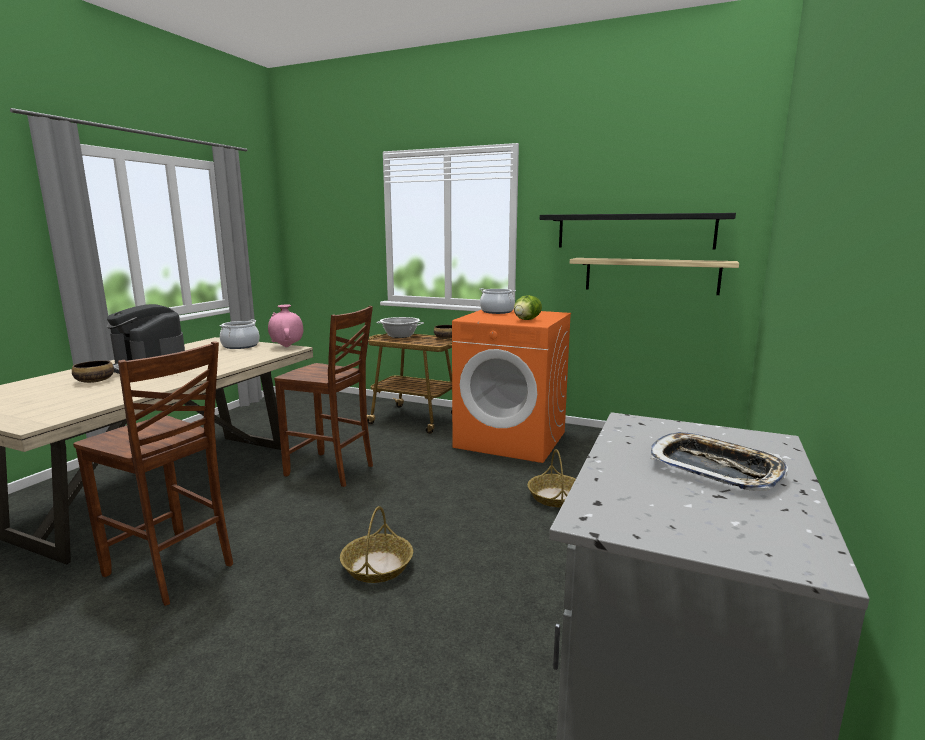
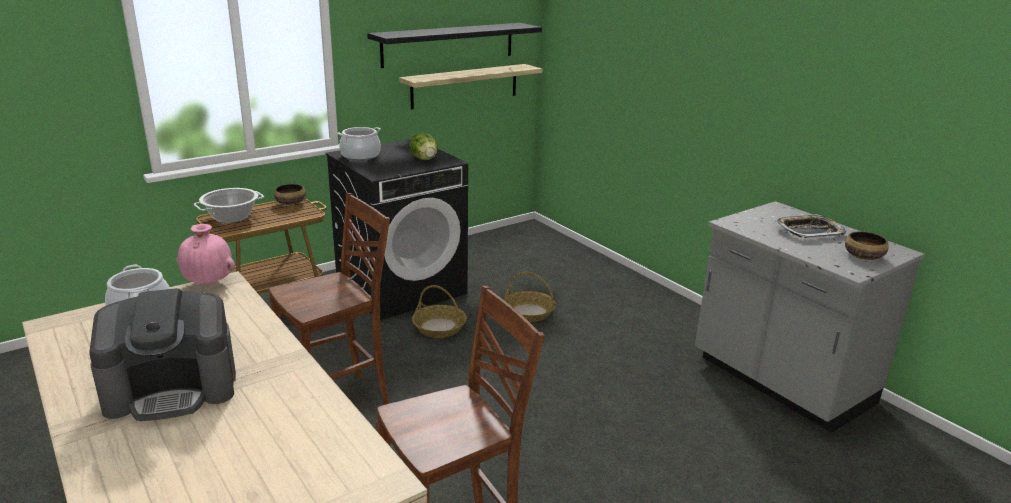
camera: 60 degrees left, 10 degrees up
(94, 381) = (197, 437): bowl -> bowl (864, 256)
(377, 566) = (556, 425): basket -> basket (439, 327)
(511, 439) = (402, 287): orange washing machine -> black washing machine

